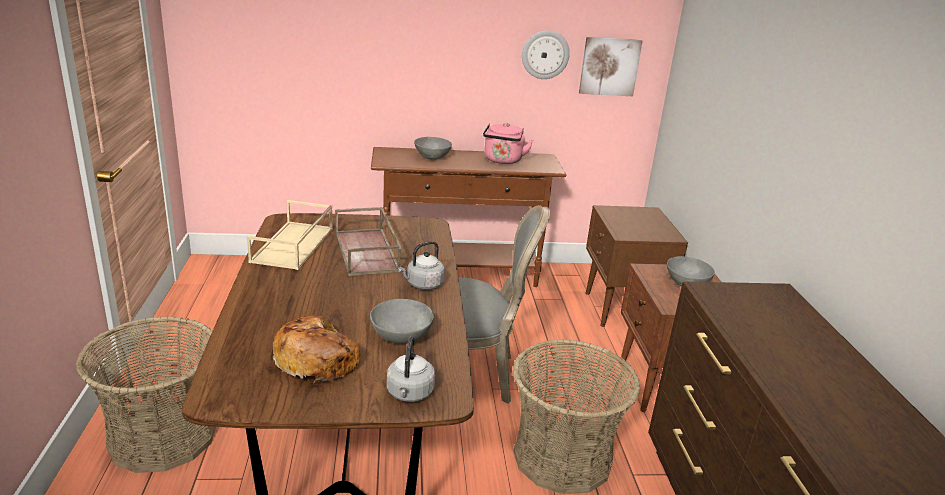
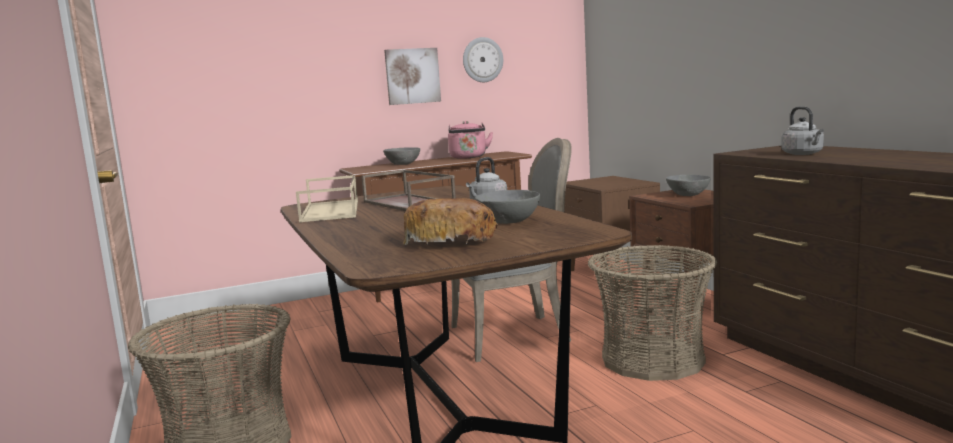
camera: 15 degrees left, 15 degrees down
(409, 394) = (563, 236): grey kettle -> grey kettle (803, 154)
(609, 66) = (537, 64): picture -> picture (412, 76)

